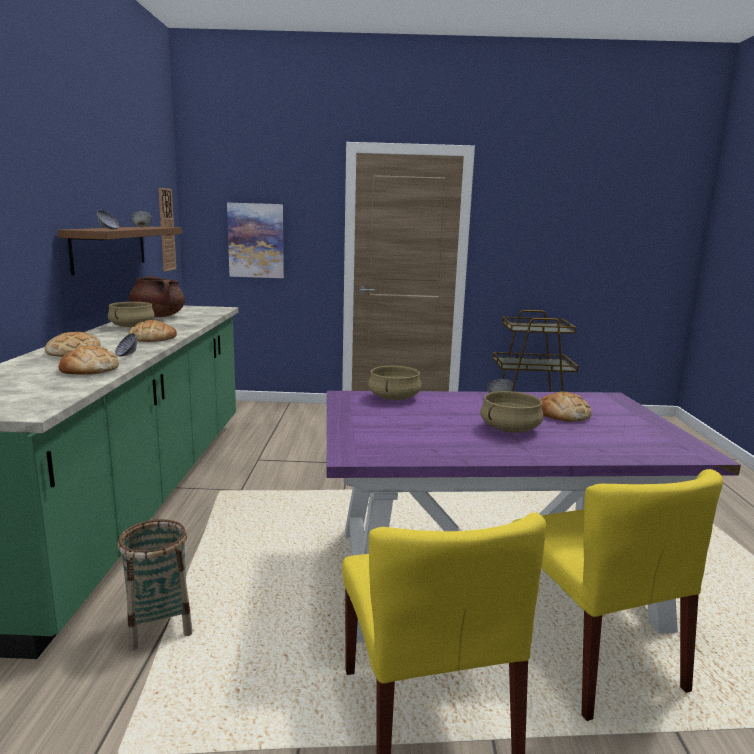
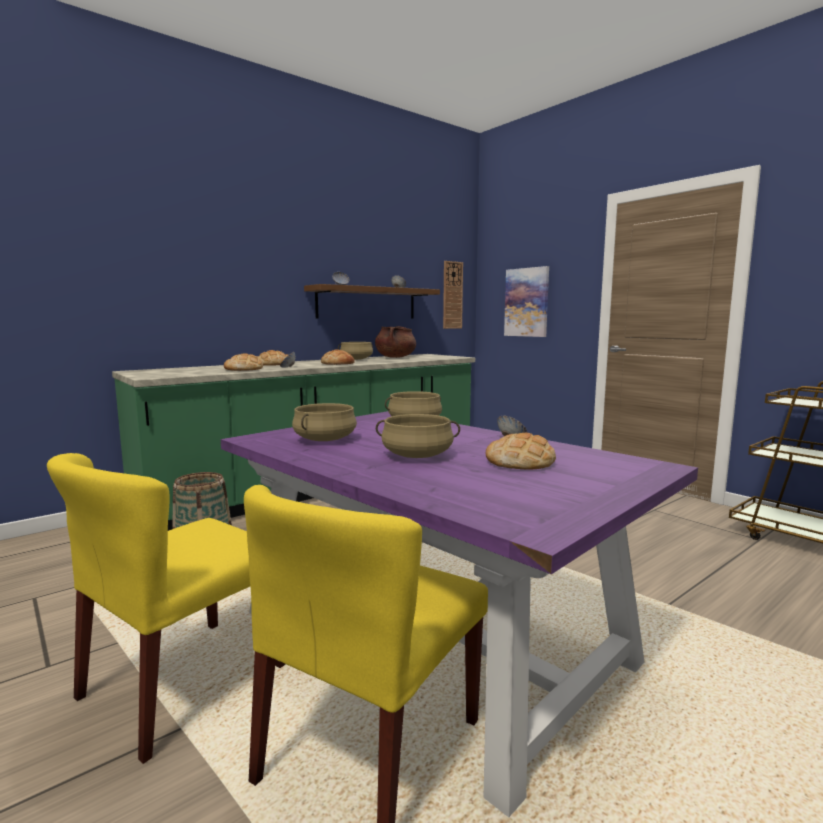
camera: 50 degrees right, 5 degrees down
(408, 436) = (325, 440): none -> beige cooking pot

